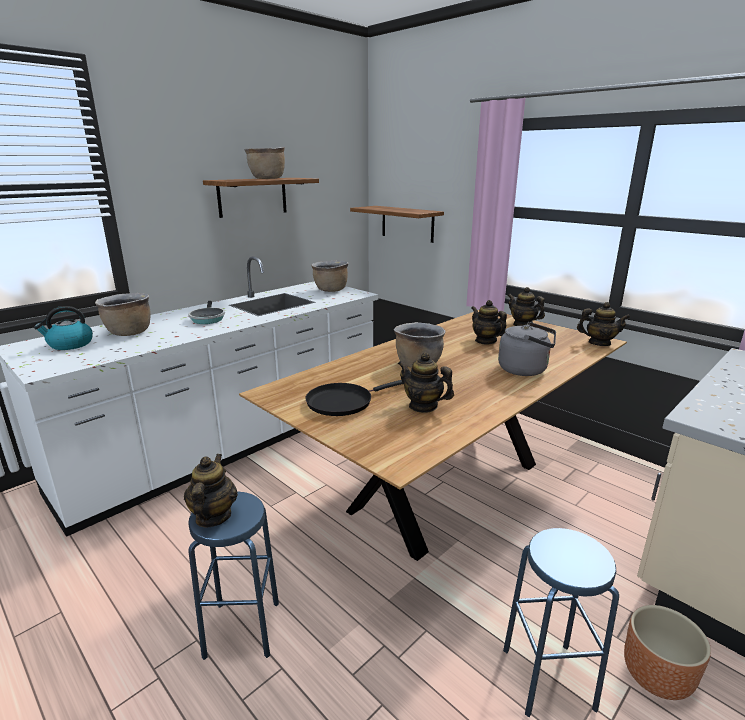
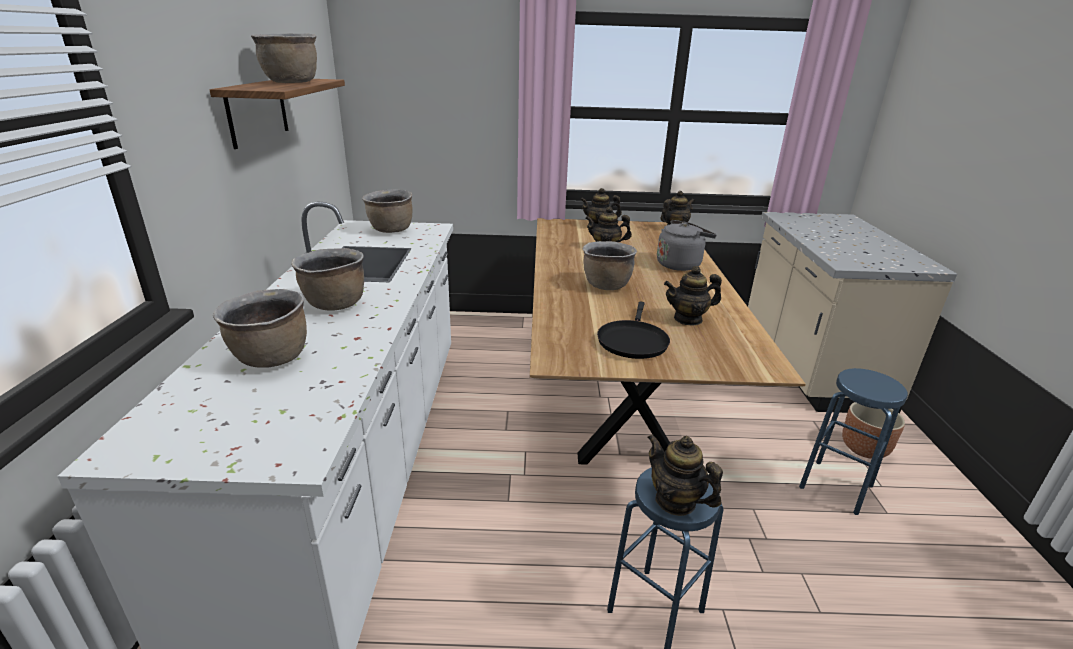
camera: 45 degrees left, 5 degrees up
(70, 344) = (221, 409): kettle -> none
(207, 319) = (334, 304): frying pan -> brown cooking pot
(407, 223) = (412, 132): shelf -> none

